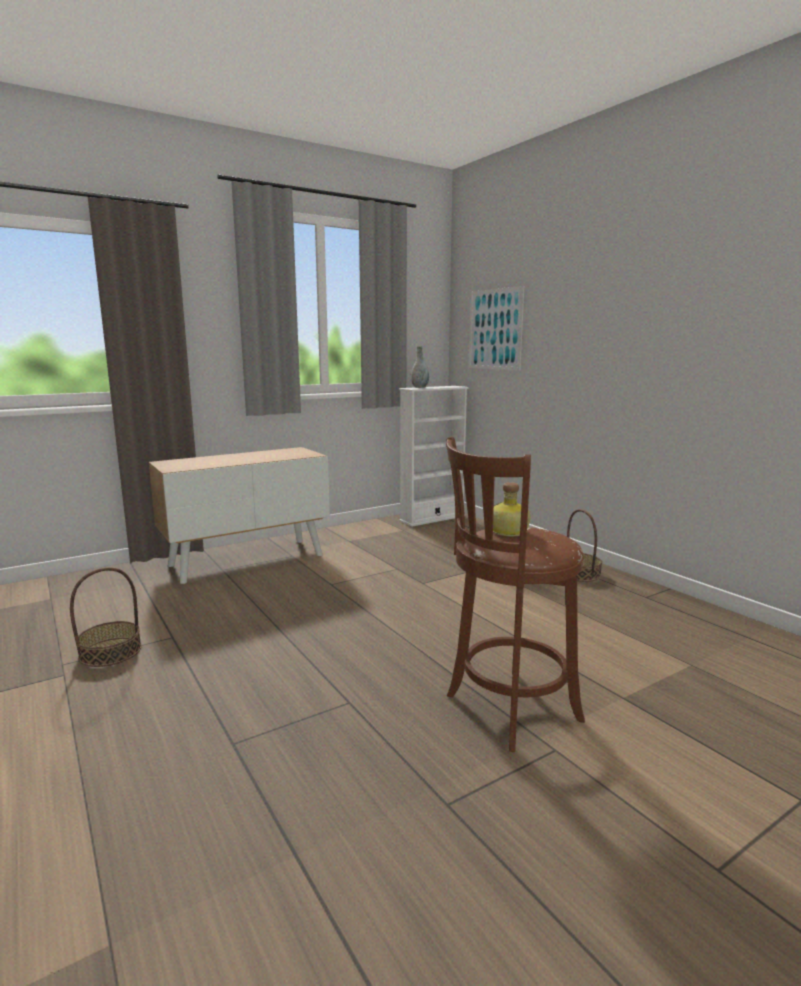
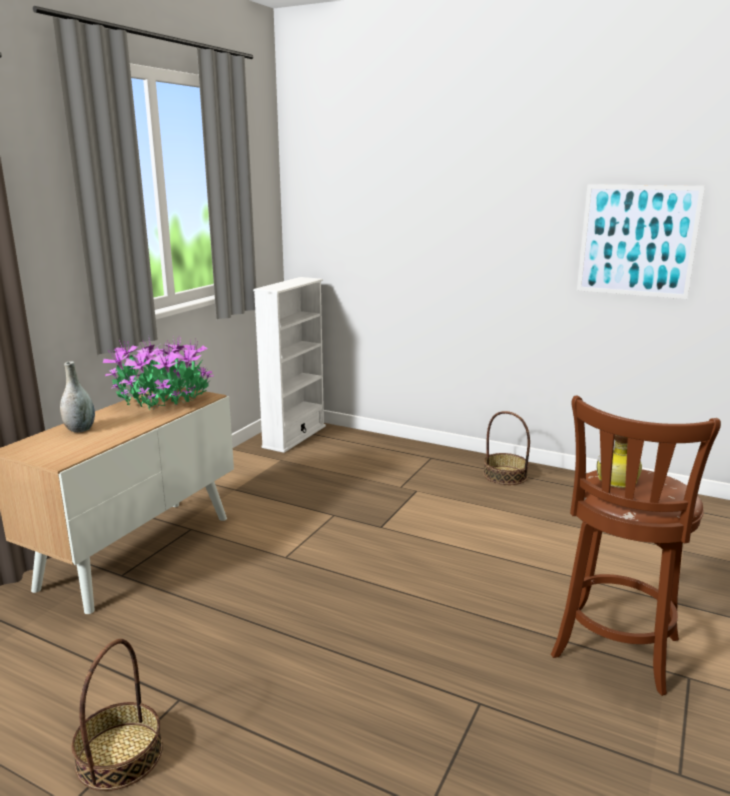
camera: 30 degrees left, 5 degrees up
(282, 453) = (164, 401): none -> potted plant
(420, 387) = (276, 285): grey vase -> grey vase (80, 429)
(495, 329) = (355, 212): picture -> picture (637, 241)

